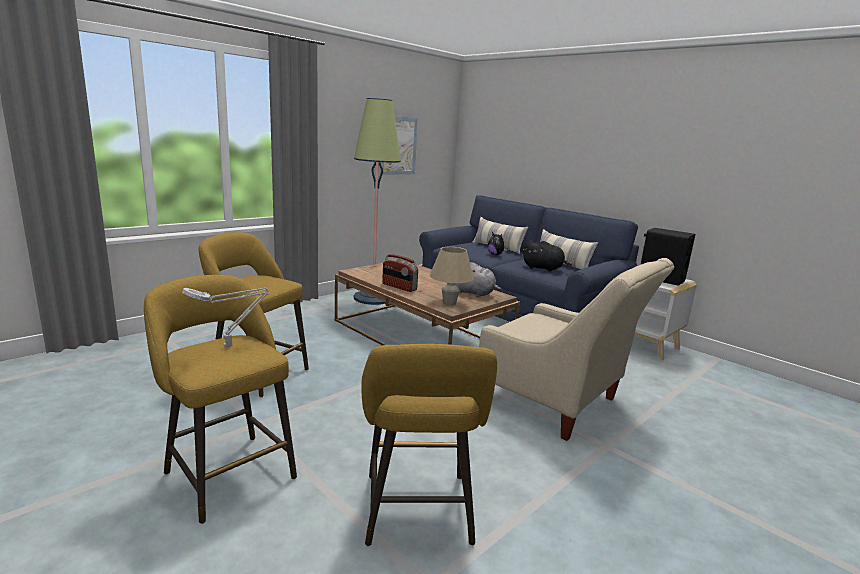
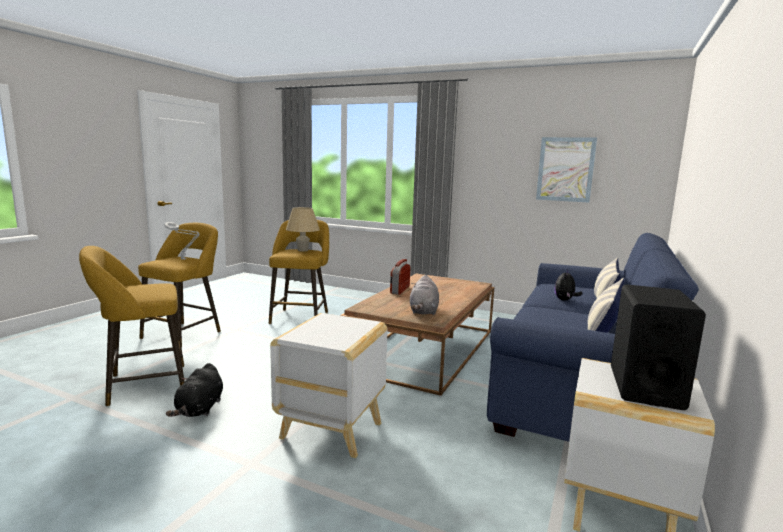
camera: 70 degrees right, 5 degrees down
(373, 298) = (487, 321): floor lamp -> none
(449, 303) = (379, 306): beige table lamp -> beige table lamp (302, 250)
(544, 269) = (550, 322): black plush toy -> black plush toy (199, 409)
(558, 404) = (330, 430): beige armchair -> white side table

